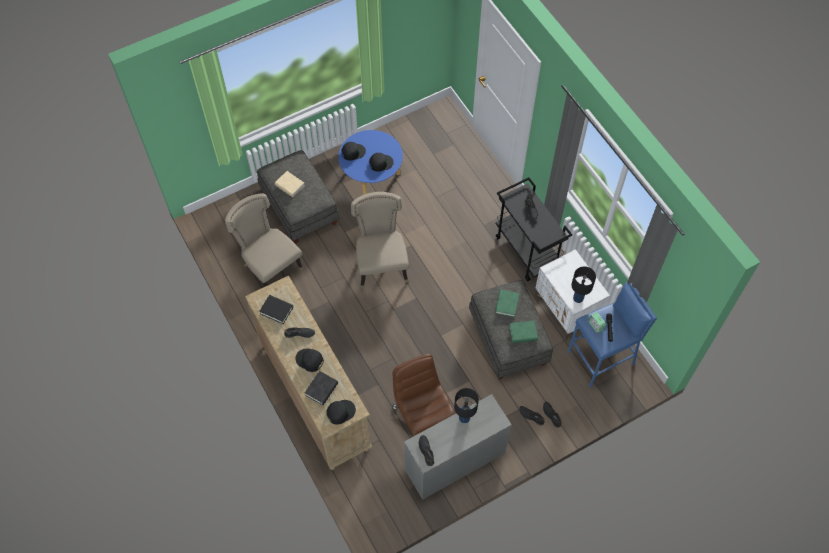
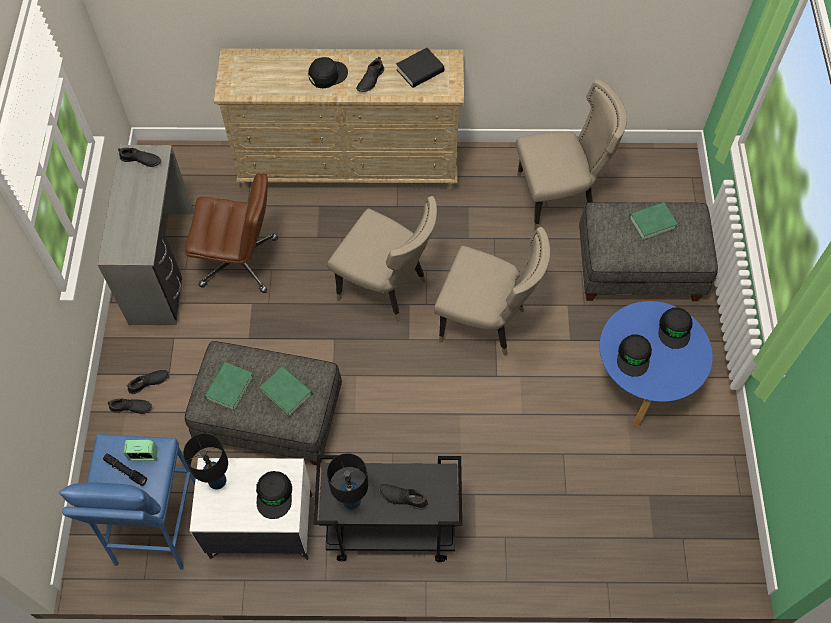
camera: 120 degrees right, 0 degrees up
(290, 185) = (652, 223): beige book -> green book
(321, 389) = (281, 70): black book -> none
(340, 412) = (238, 76): black cap -> black cap (274, 495)
(390, 326) = (386, 288): none -> beige chair
(464, 418) = (147, 218): black table lamp -> black table lamp (351, 500)

